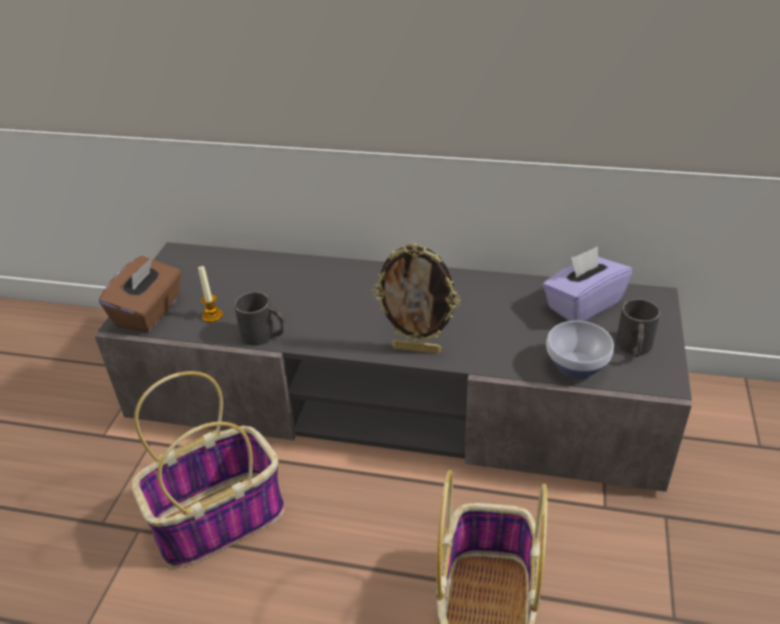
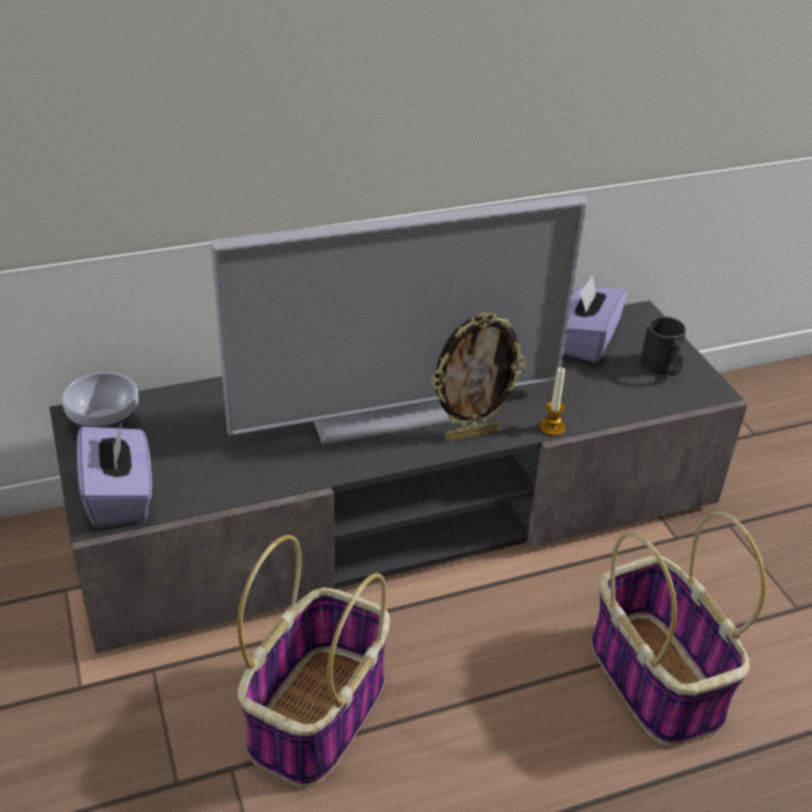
camera: 35 degrees left, 0 degrees up
(149, 312) = (120, 497): brown tissue box -> purple tissue box
(212, 316) = (207, 475): candle -> candle (552, 427)
(264, 335) = (294, 475): black mug -> none
(377, 313) = (395, 411): none -> television
(578, 366) = (631, 400): bowl -> bowl (107, 422)

